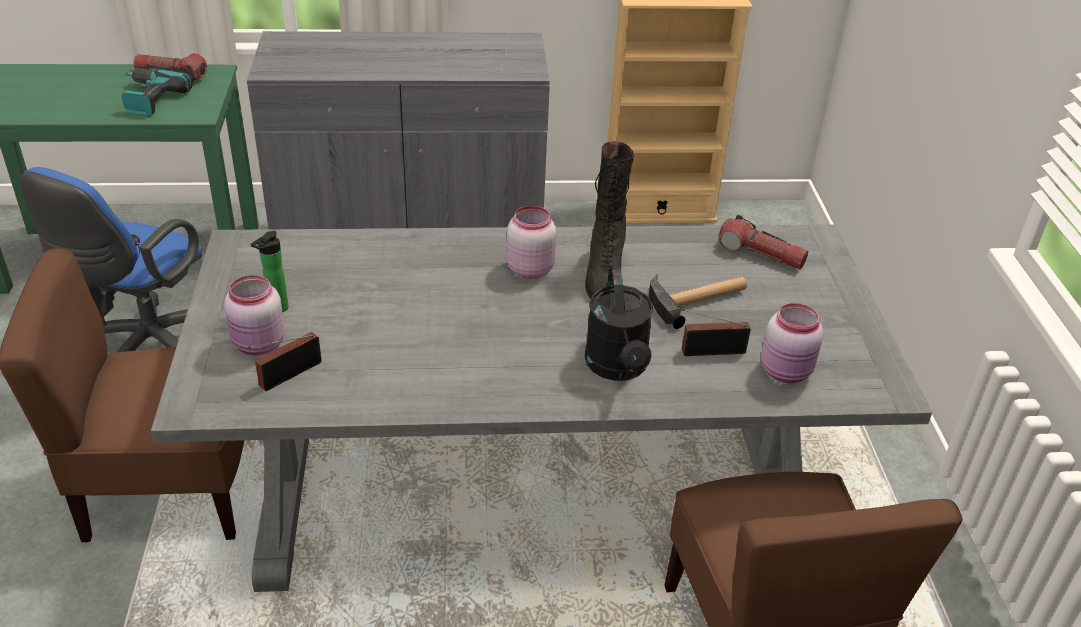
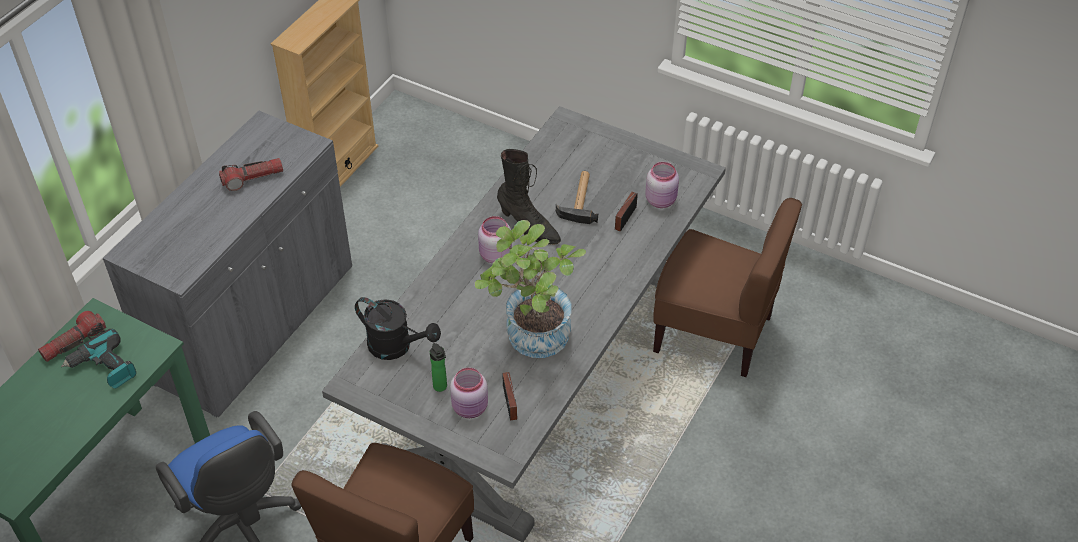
camera: 55 degrees left, 10 degrees up
(414, 351) = (531, 339): none -> potted plant
(618, 368) = (610, 262): black watering can -> black watering can (396, 346)
(760, 254) = (561, 152): flashlight -> flashlight (252, 178)

